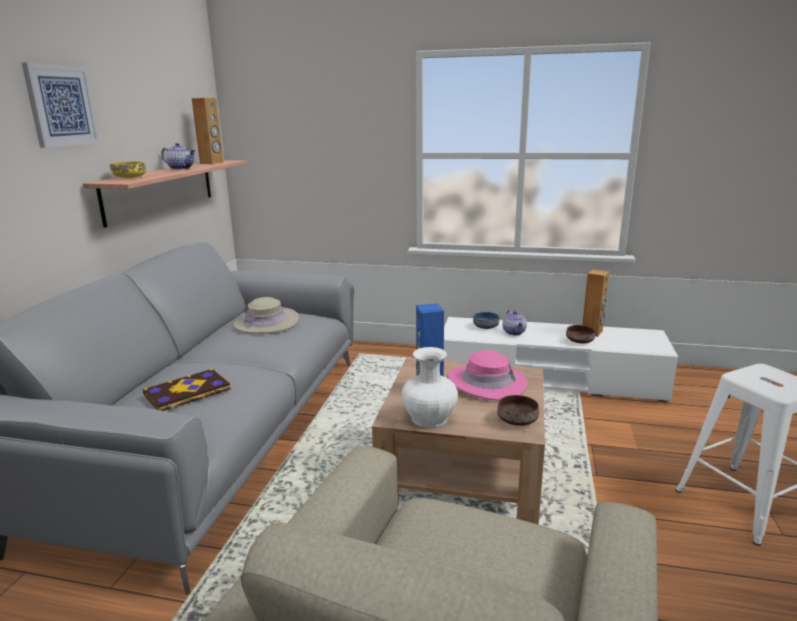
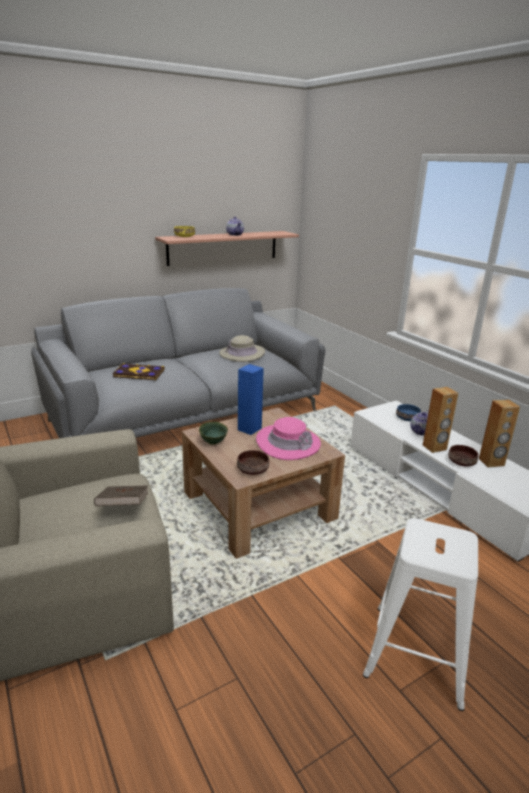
camera: 45 degrees right, 5 degrees up
(61, 106) = (148, 188): picture -> none
(212, 163) = (269, 233): brown speaker -> brown speaker (434, 447)
(429, 418) = (213, 442): white vase -> green bowl
(500, 534) = (123, 507): none -> brown book

